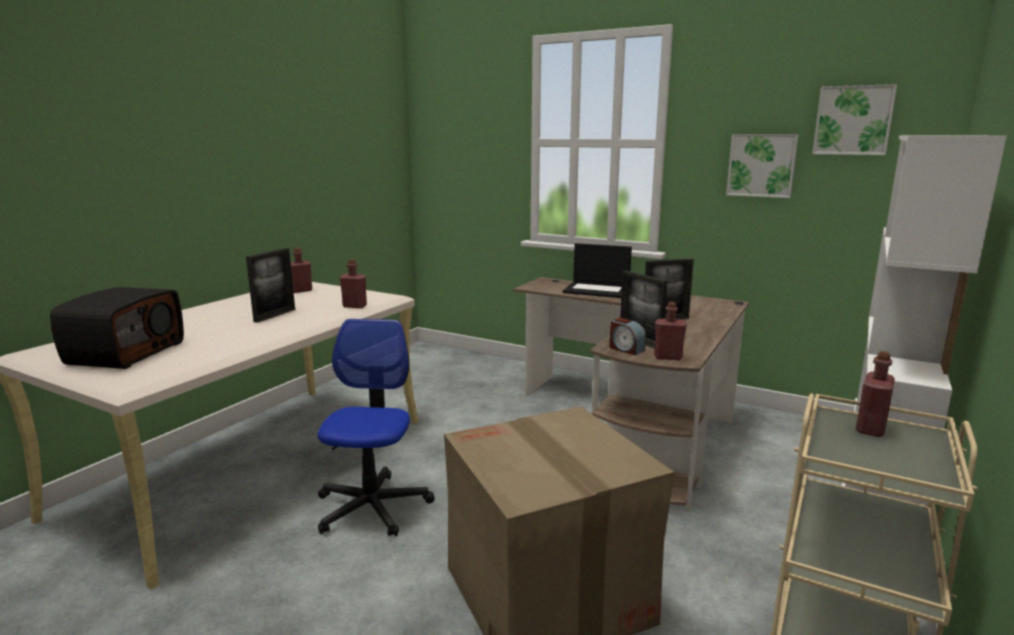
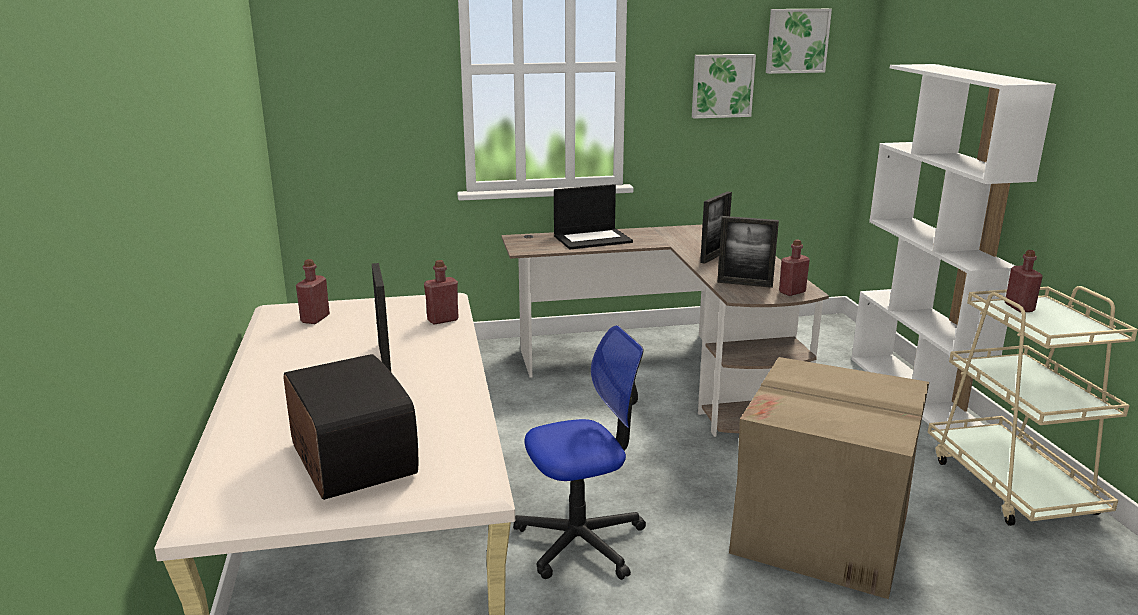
camera: 40 degrees left, 5 degrees up
(372, 507) = (580, 541): office chair -> office chair turned 105 degrees clockwise
(625, 349) = (750, 294): alarm clock -> none

